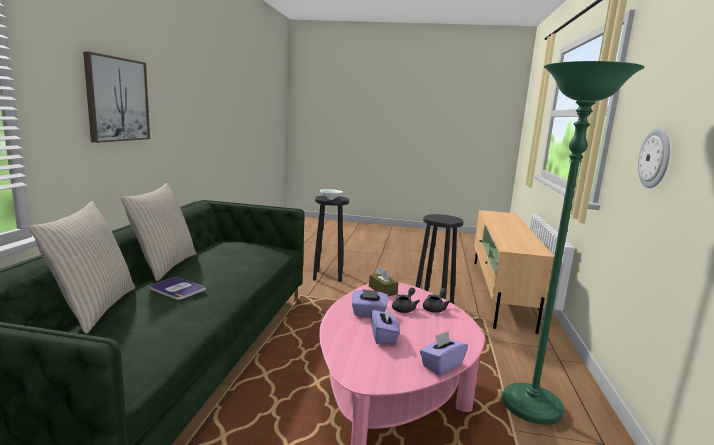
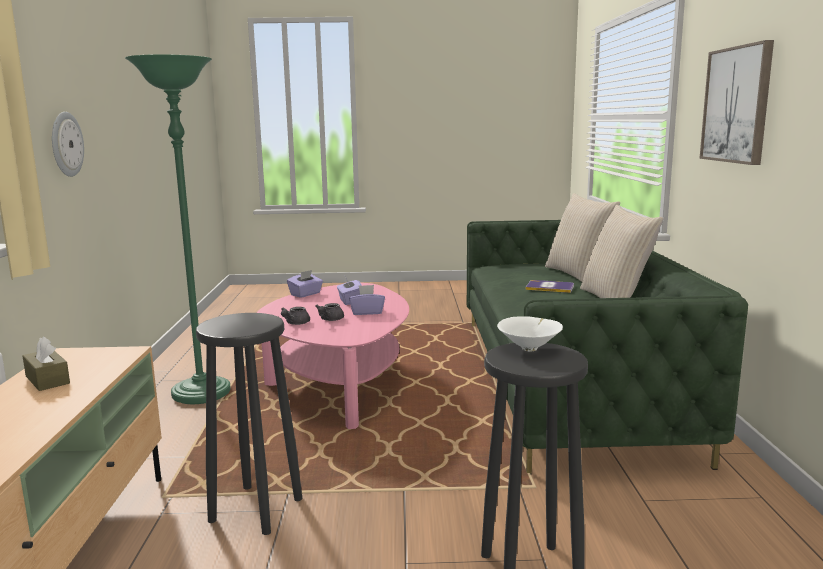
camera: 170 degrees right, 0 degrees up
(382, 290) = (356, 332): brown tissue box -> brown tissue box (47, 380)

